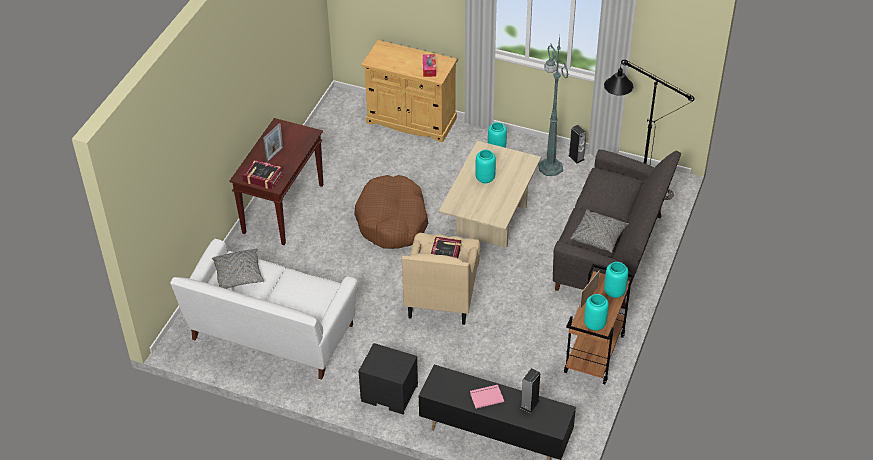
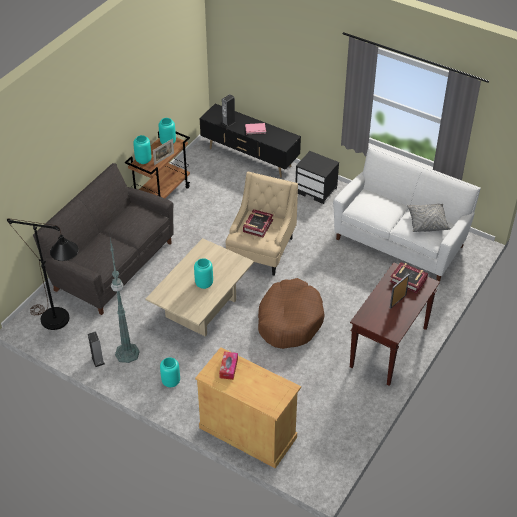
camera: 170 degrees left, 0 degrees up
(598, 237) = (131, 213): grey pillow -> none

